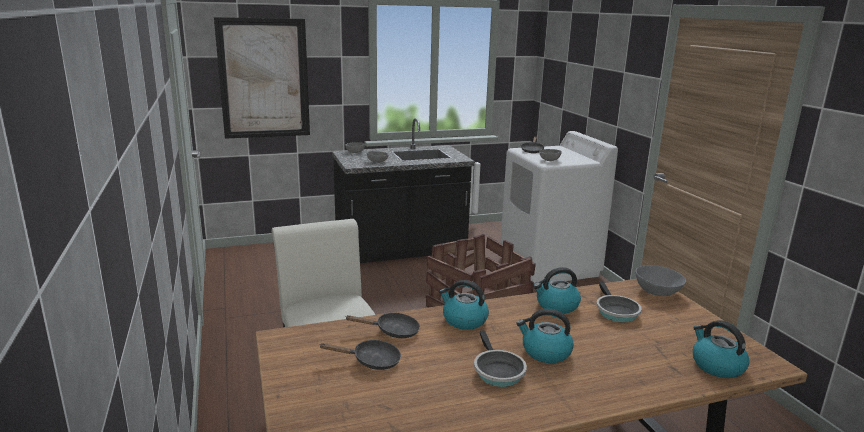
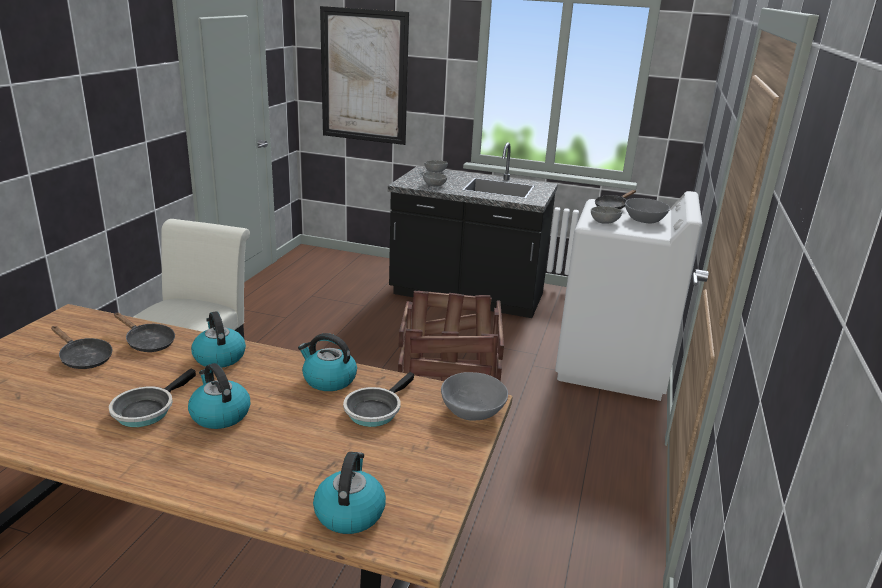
camera: 35 degrees right, 5 degrees up
(565, 154) = (644, 220): none -> grey bowl

